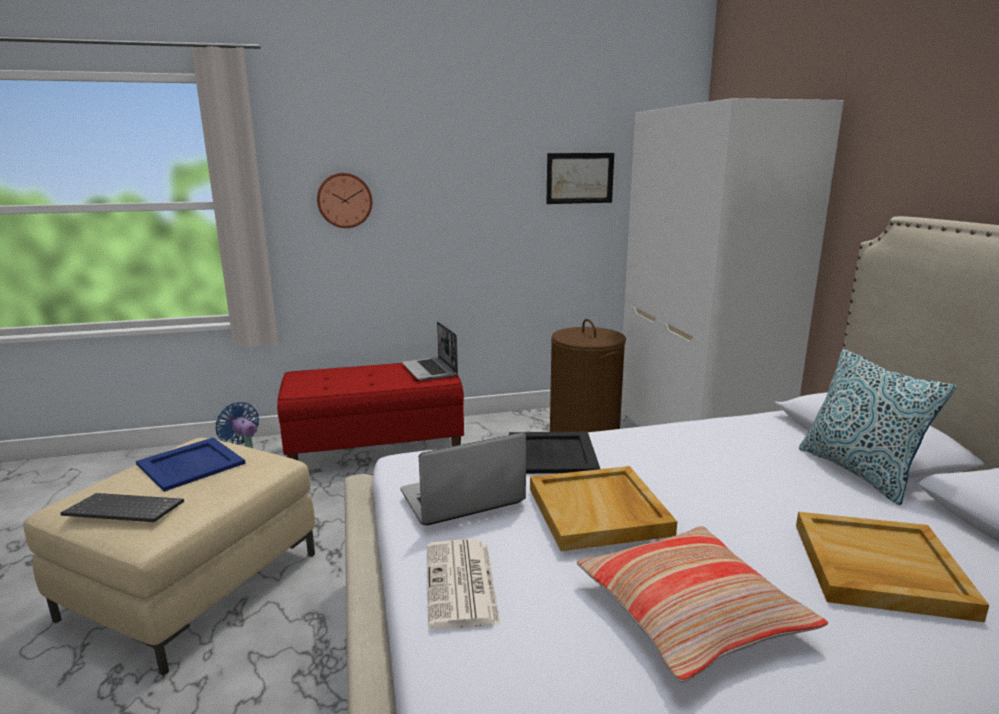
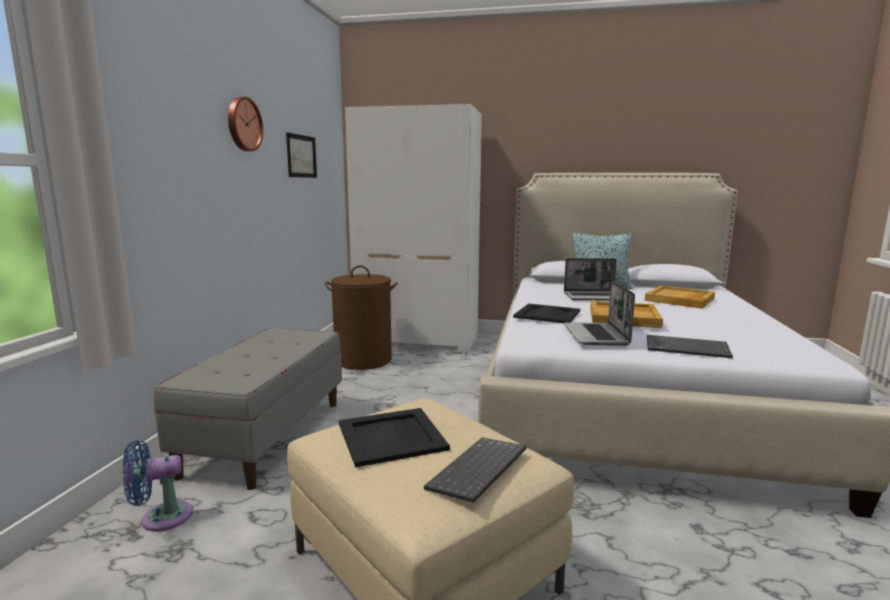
camera: 65 degrees left, 5 degrees down
(191, 463) = (390, 436): blue tray -> black tray
(344, 200) = (164, 163): wall clock -> wall clock (243, 124)
(376, 451) = (266, 436): red bench -> grey bench
(430, 370) = (288, 335): laptop -> laptop (593, 297)
(462, 584) = (688, 348): newspaper -> keyboard
(690, 613) = (710, 323): pillow -> none

